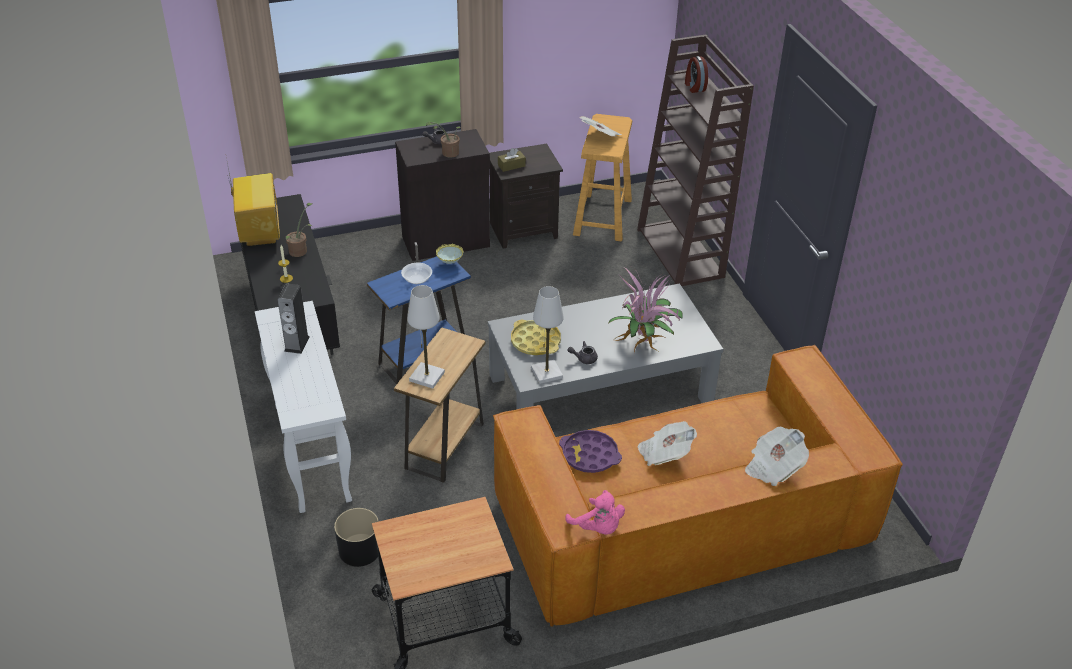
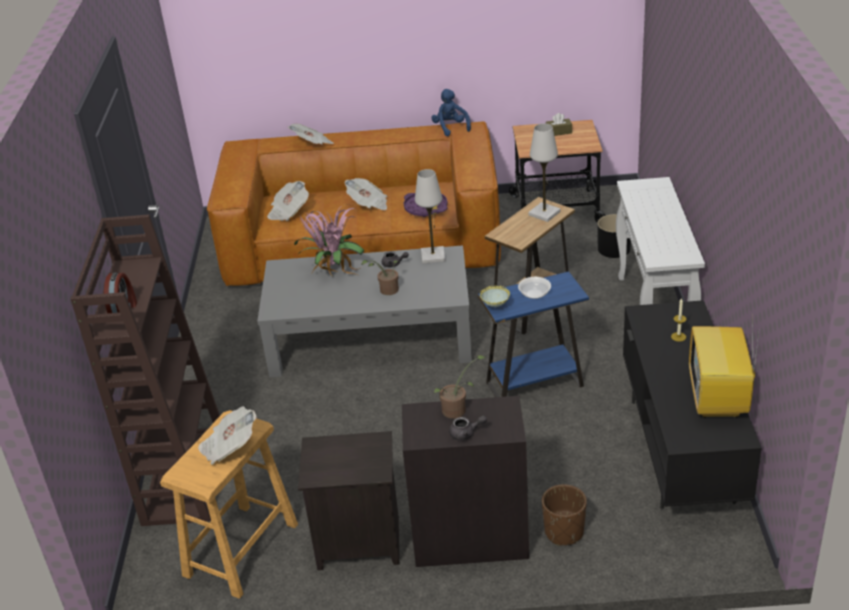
camera: 160 degrees left, 5 degrees down
(297, 344) = (660, 232): speaker -> none
(300, 250) = (664, 369): potted plant -> potted plant (386, 290)
(380, 254) = (564, 532): none -> brown planter
(511, 165) = (367, 452): brown tissue box -> brown tissue box (558, 132)
(535, 341) = (430, 281): yellow tray -> none
(598, 527) = (450, 127): pink plush toy -> blue plush toy
(755, 429) = (288, 212): none -> newspaper

